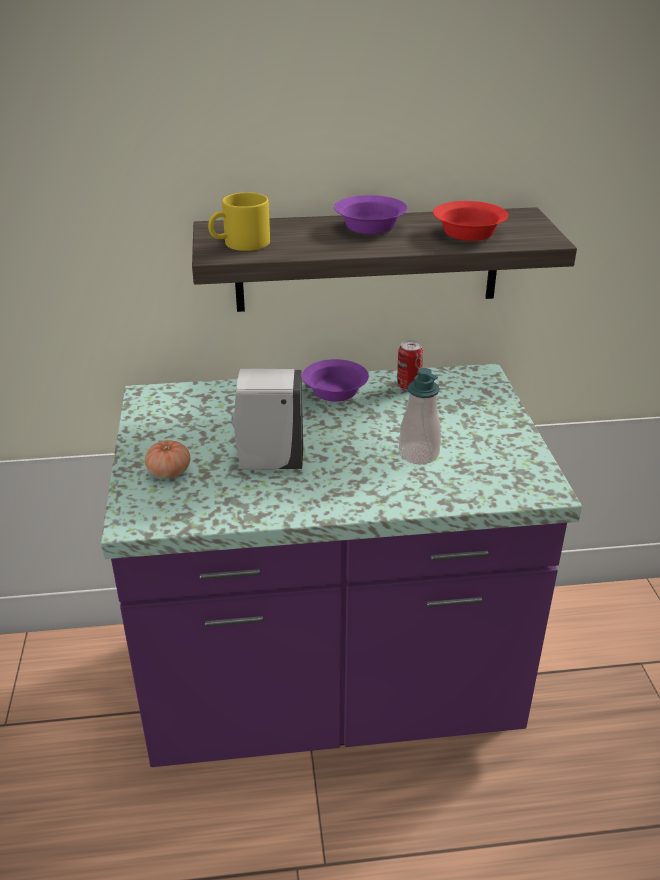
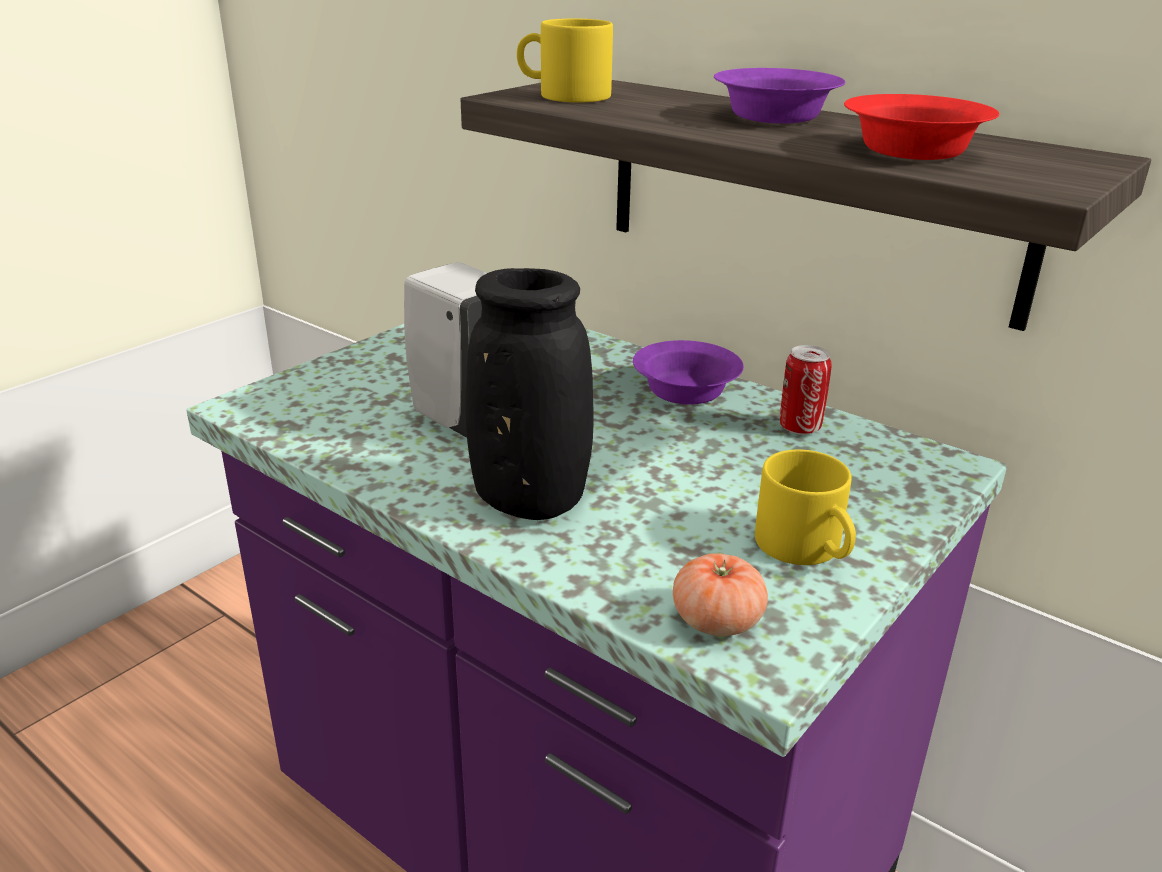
camera: 45 degrees right, 5 degrees down
(169, 472) = (359, 381): tomato -> tomato (717, 620)
(367, 481) = (530, 500): none -> black vase
(418, 454) = (657, 507): soap dispenser -> none
(493, 439) = (808, 548): none -> yellow mug

